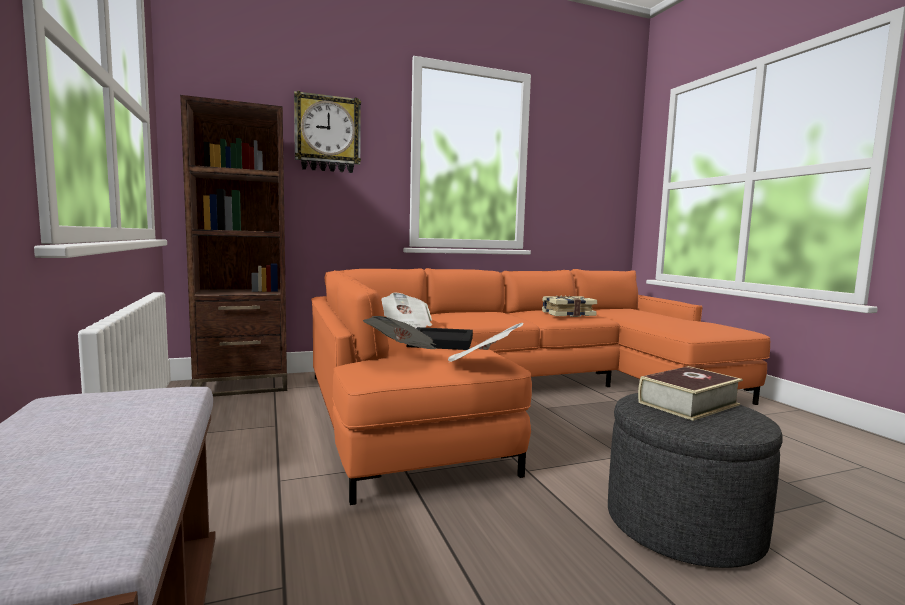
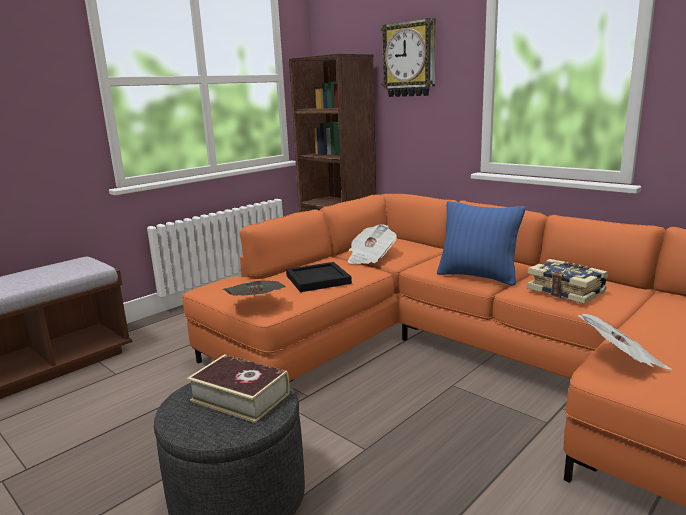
camera: 65 degrees right, 10 degrees up
(403, 354) = (244, 280): newspaper -> newspaper (621, 362)
(508, 319) = (478, 276): none -> blue pillow

